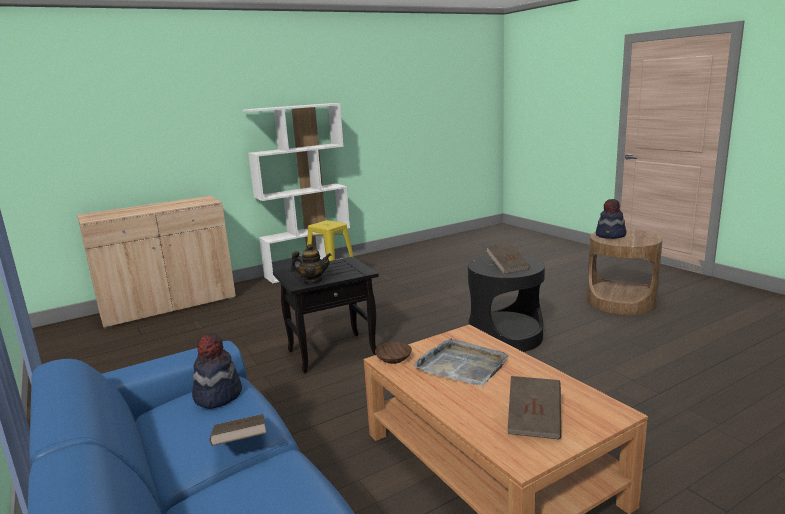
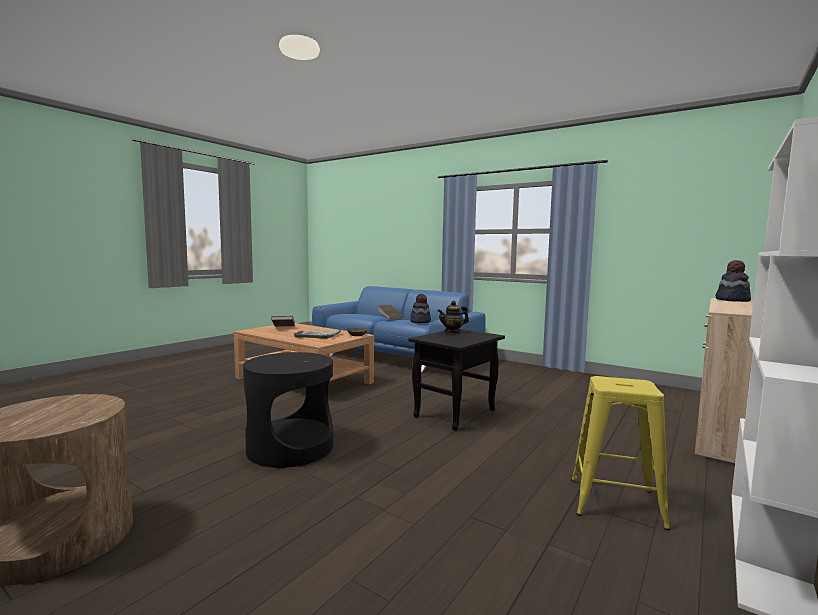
camera: 155 degrees right, 10 degrees down
(507, 267) = (287, 359): brown book -> none
(610, 235) = (73, 414): hat -> hat (732, 300)

